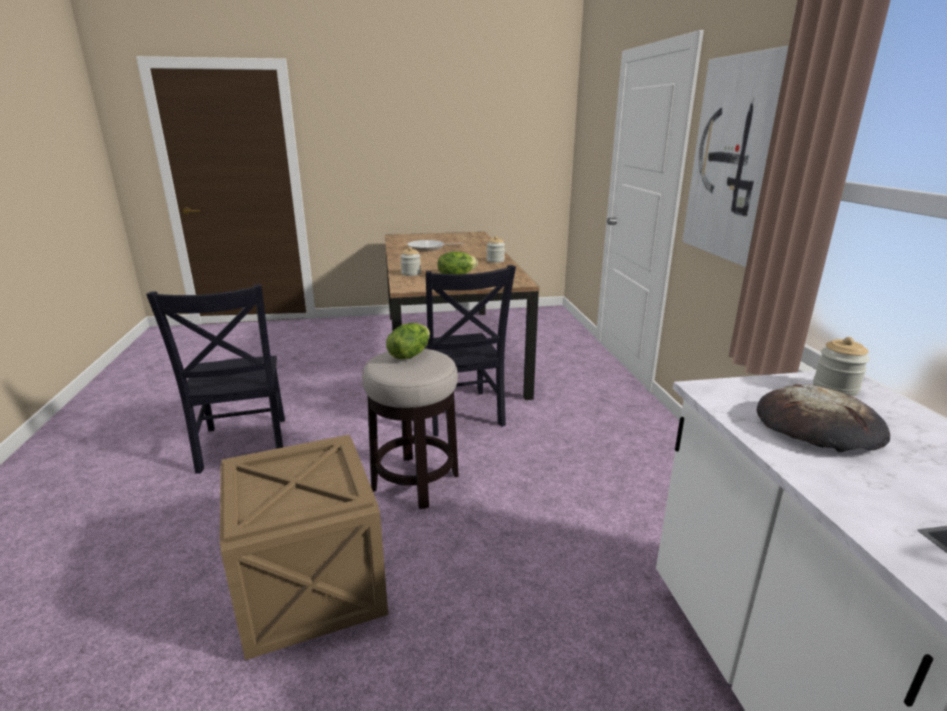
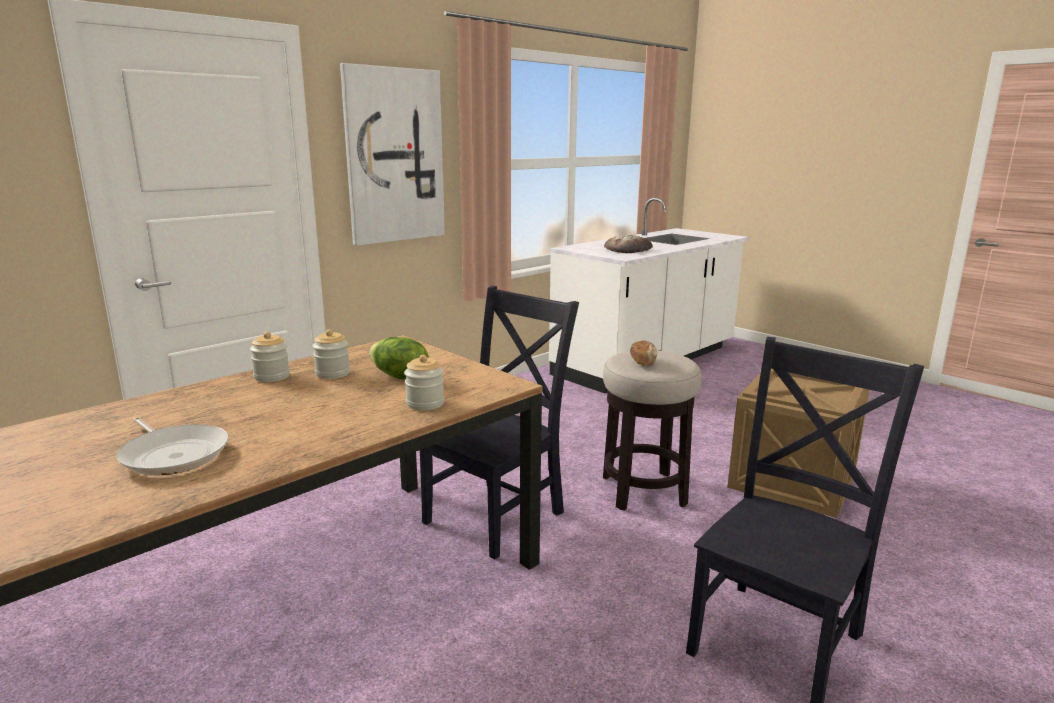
camera: 125 degrees left, 5 degrees down
(409, 355) = (644, 362): lettuce -> bread
(835, 388) = (581, 248): jar -> jar (332, 373)

